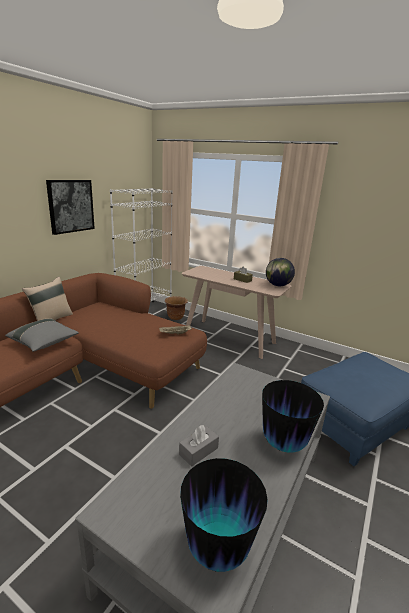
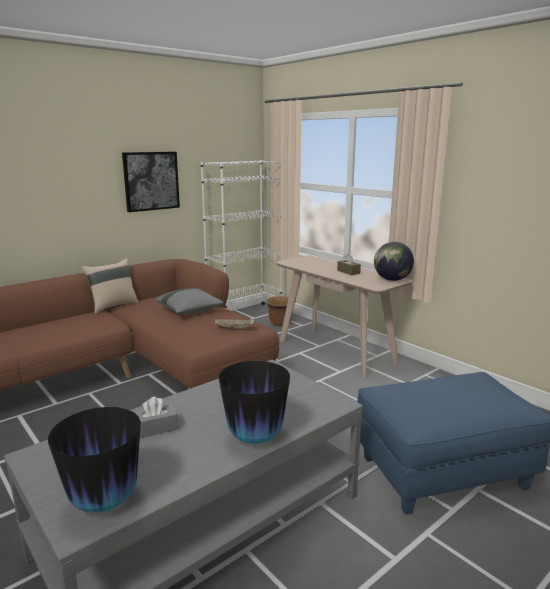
camera: 20 degrees right, 5 degrees down
(44, 343) = (90, 325): grey pillow -> grey pillow (189, 311)

